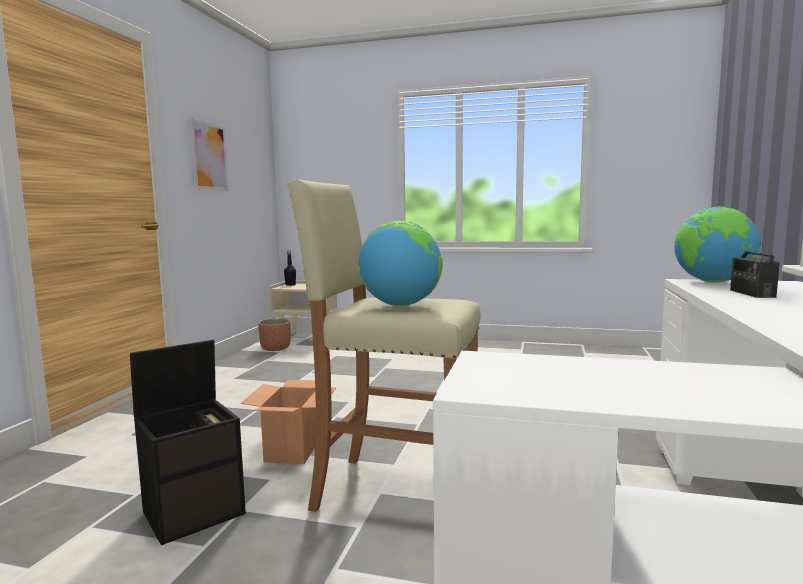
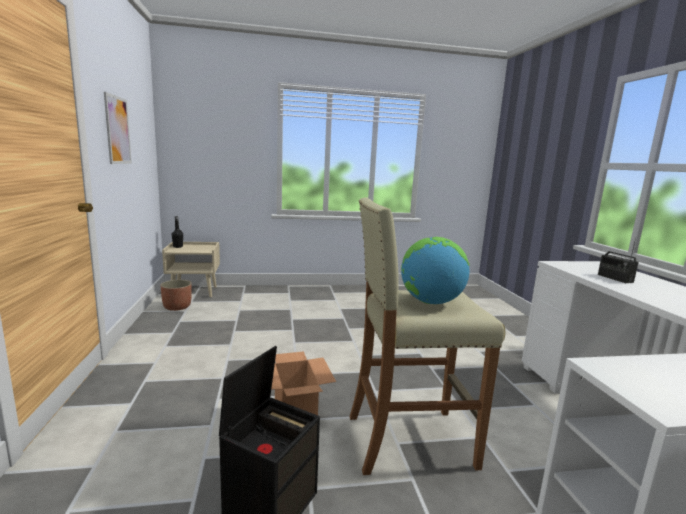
camera: 25 degrees left, 5 degrees up
(712, 282) = (570, 264): globe -> none

